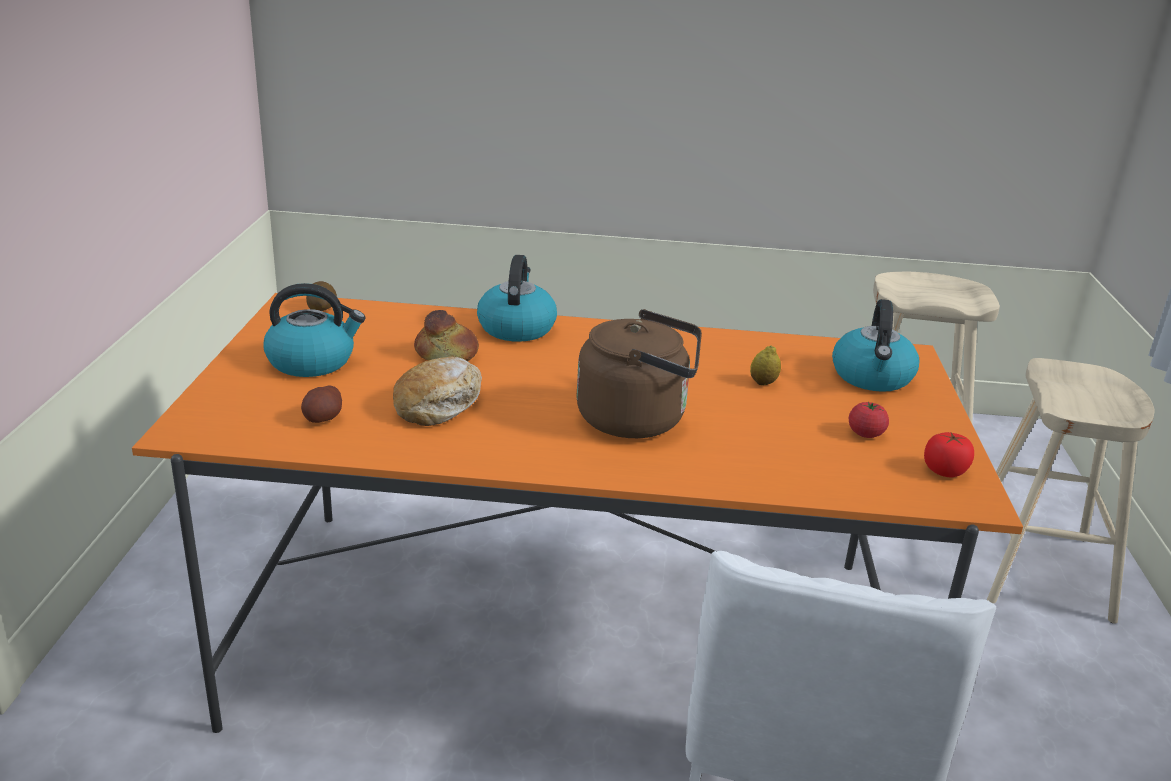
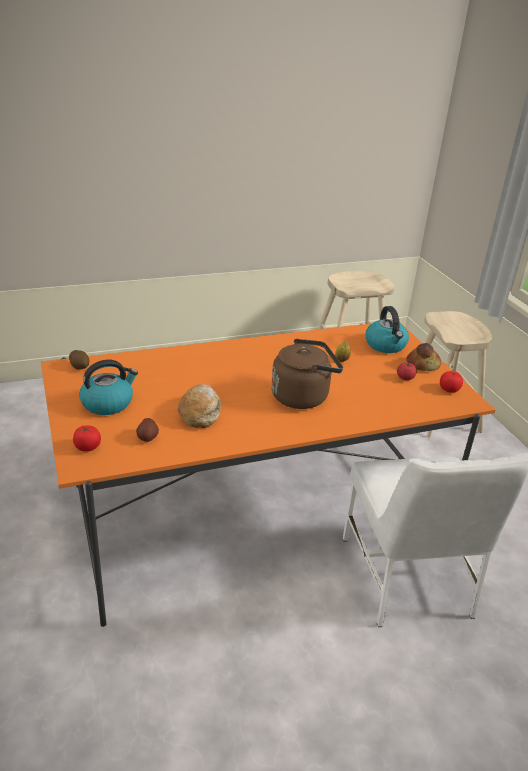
camera: 25 degrees left, 5 degrees up
(222, 410) = (87, 447): none -> tomato
(447, 353) = (176, 380): bread -> bread (422, 364)
(516, 328) = (198, 354): kettle -> none

